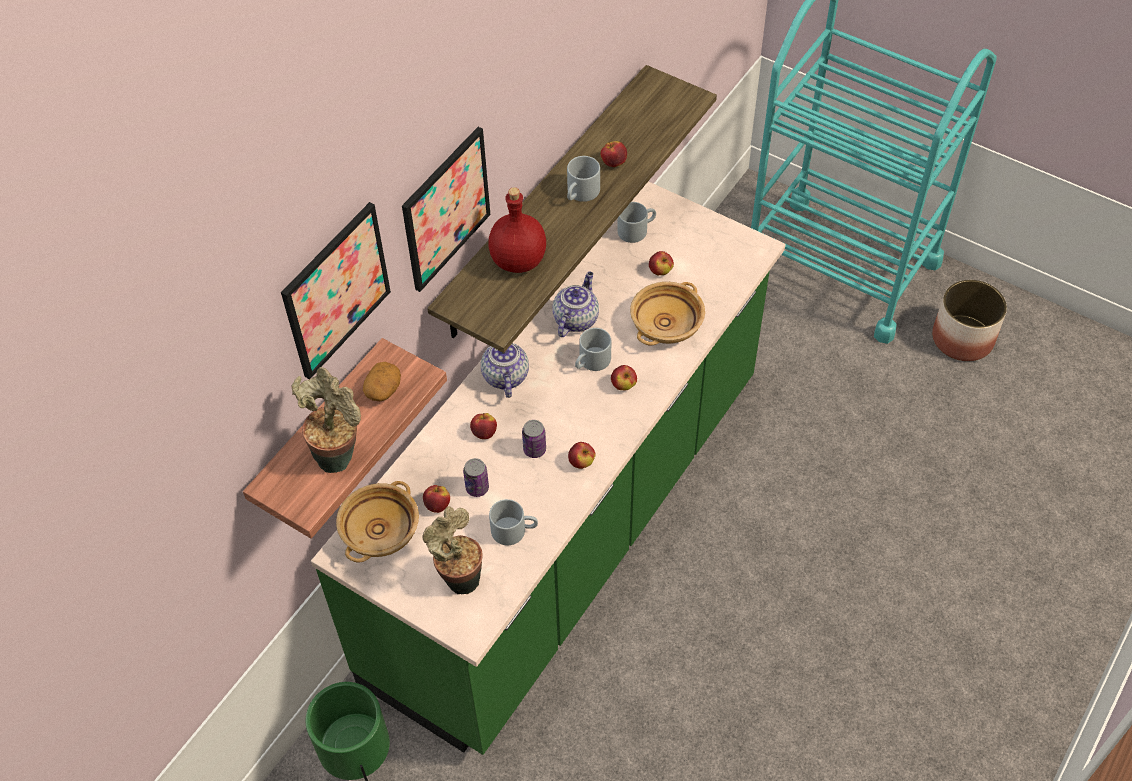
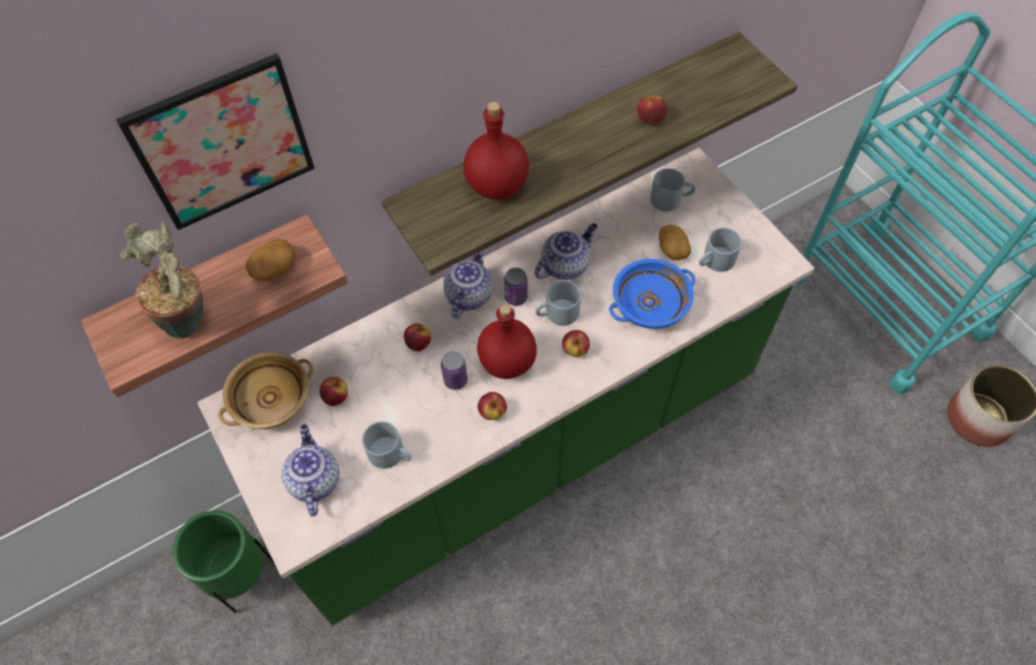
camera: 25 degrees right, 5 degrees up
(446, 209) = (413, 100): picture -> none
(459, 578) = (314, 480): potted plant -> teapot
(477, 488) = (381, 396): can -> can (516, 297)
(571, 418) = (507, 363): none -> red bottle
(581, 194) = (599, 139): grey mug -> grey mug (715, 262)
(660, 271) = (672, 249): apple -> potato
(666, 325) = (649, 306): beige bowl -> blue bowl

